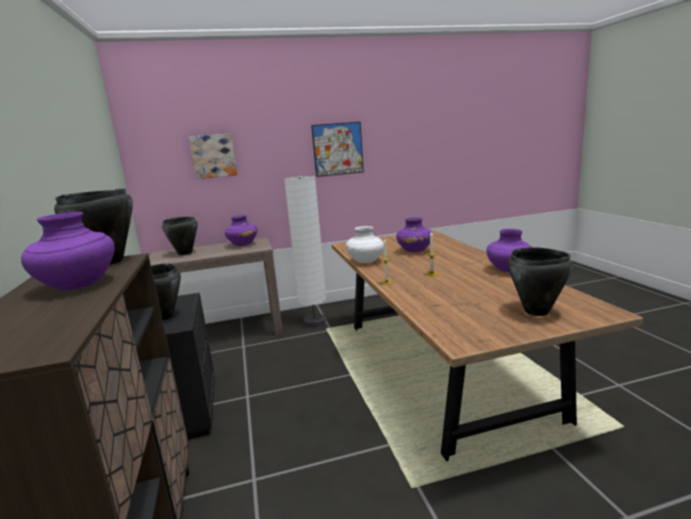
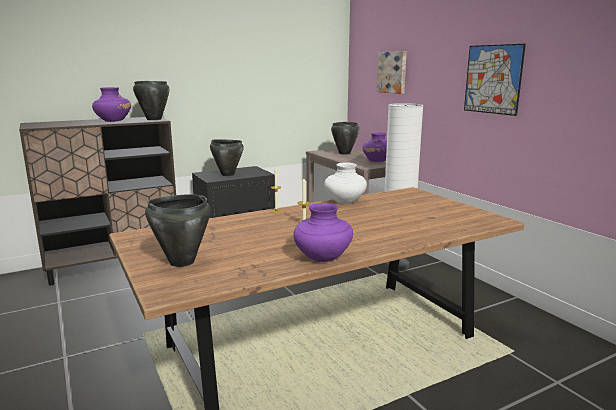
camera: 75 degrees right, 0 degrees up
(414, 251) = (395, 217): purple vase -> none

